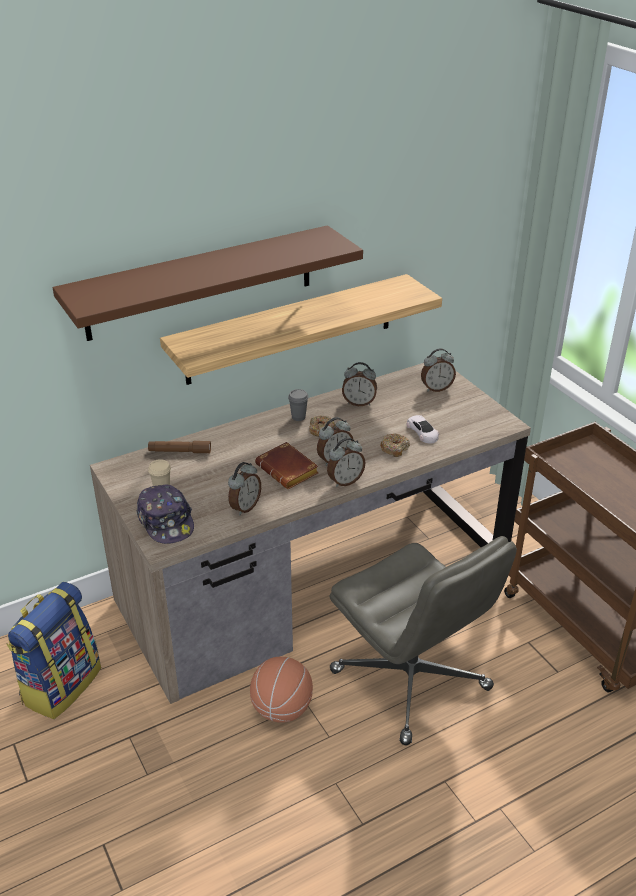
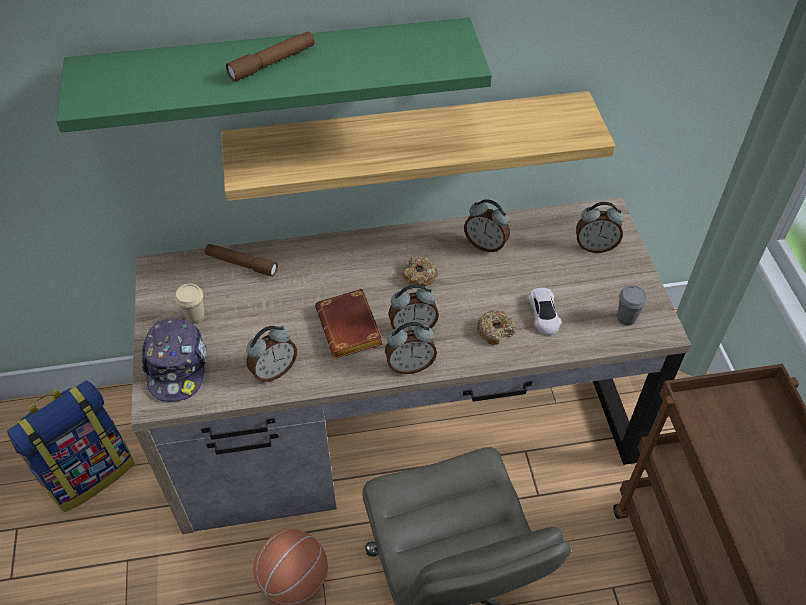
camera: 20 degrees right, 15 degrees up
(201, 283) = (276, 72): brown shelf -> green shelf
(210, 266) = (272, 63): none -> brown flashlight
(298, 417) = (401, 248): grey cup -> grey cup (626, 318)

